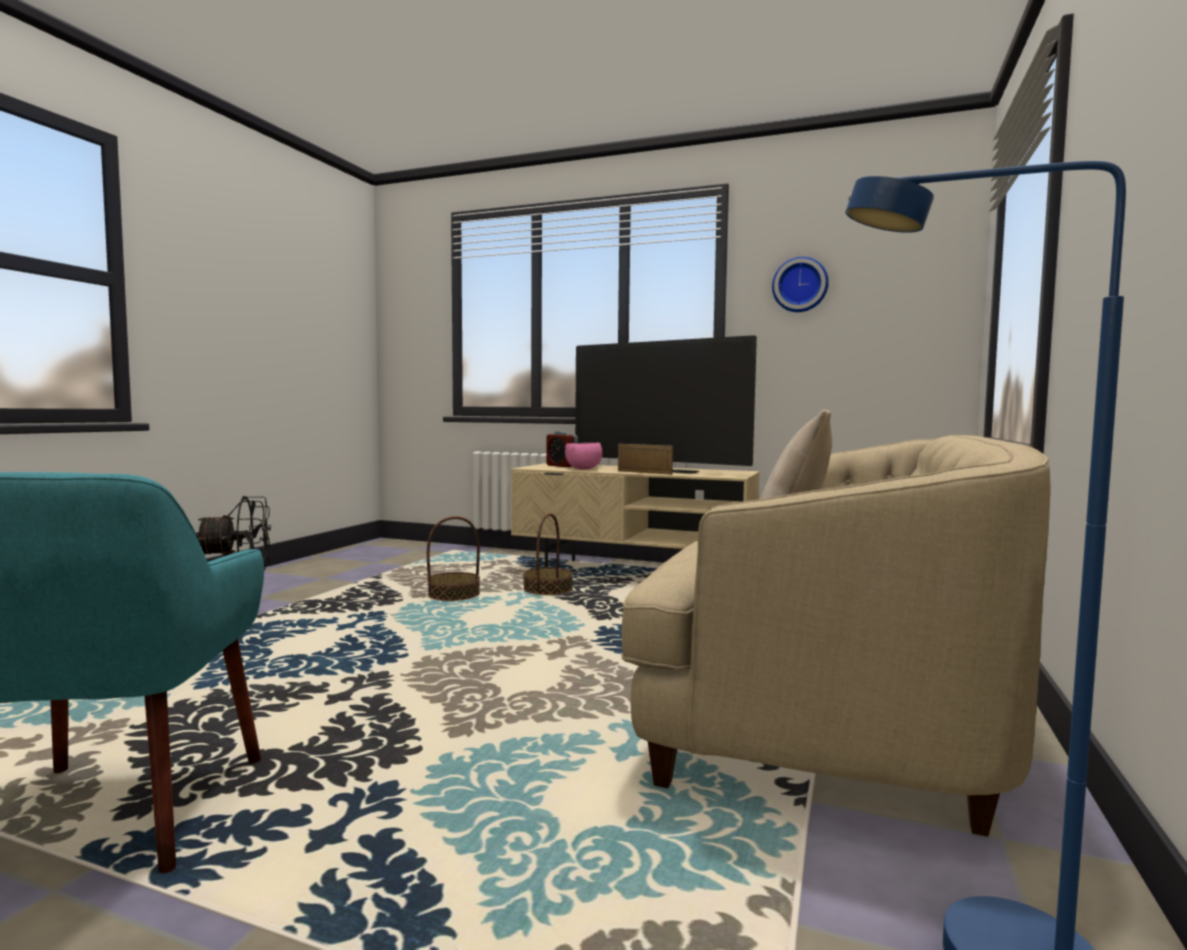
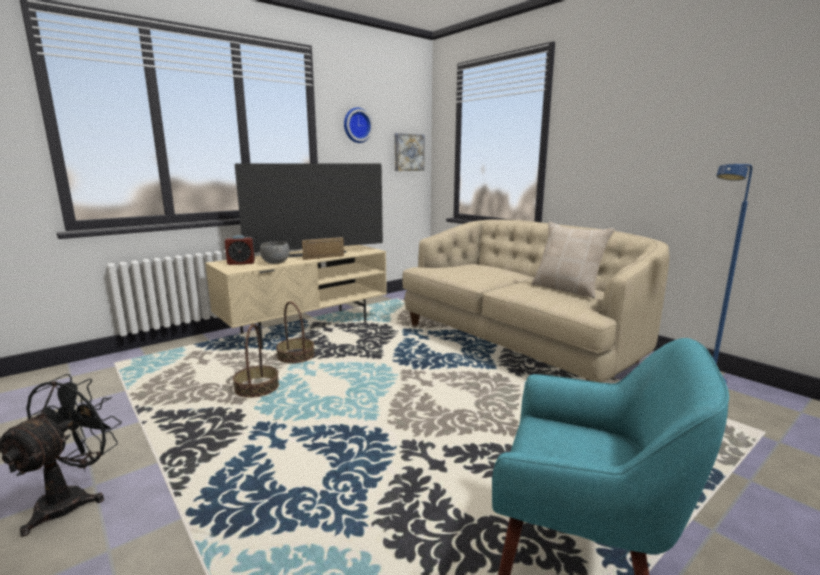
camera: 60 degrees left, 10 degrees up
(583, 469) = (275, 263): pink bowl -> grey bowl
(916, 322) = (408, 152): none -> picture

